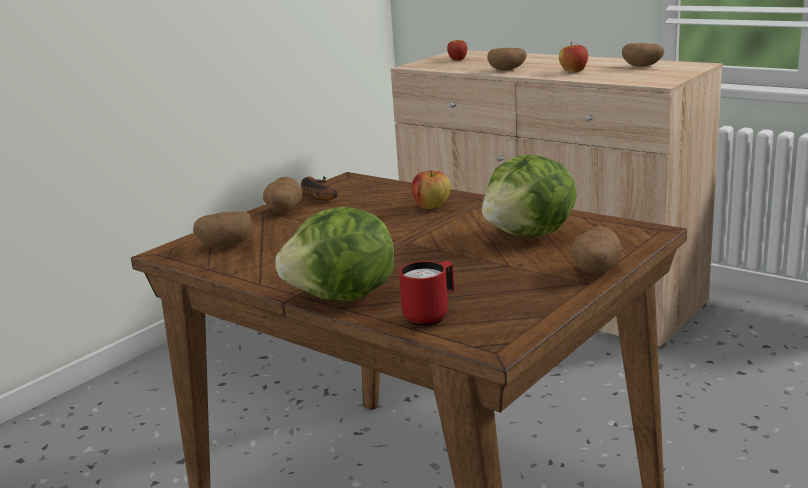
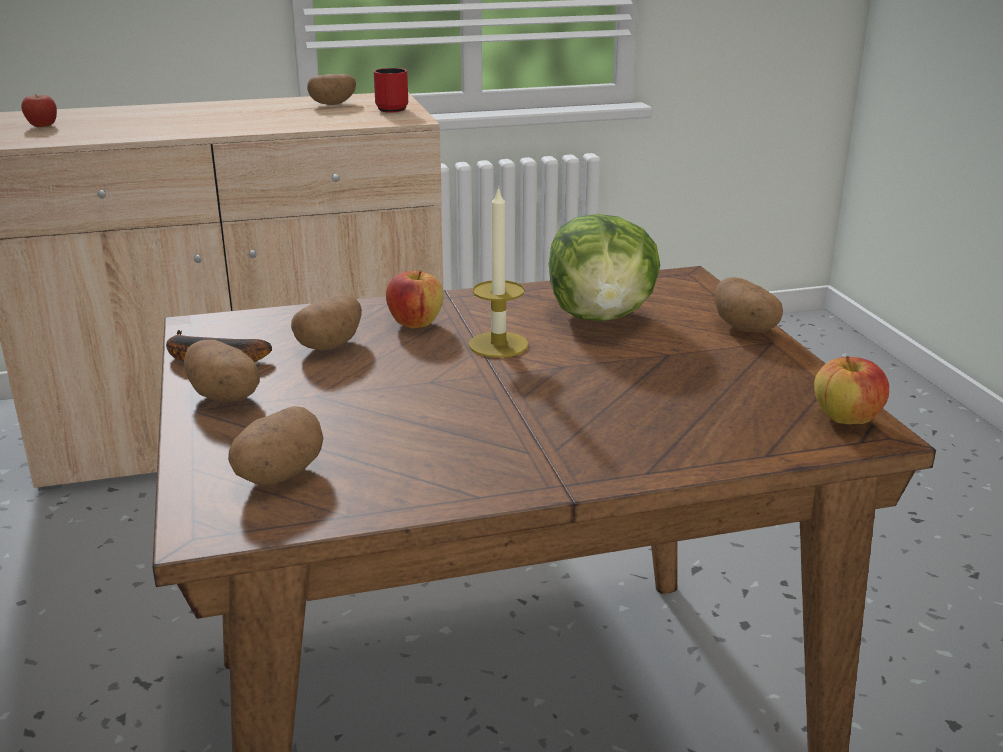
camera: 55 degrees left, 5 degrees up
(344, 298) = (623, 461): lettuce -> none
(431, 316) = (751, 434): red mug -> red mug (391, 108)
(439, 229) = (498, 345): none -> candle
(507, 70) = (169, 129): potato -> potato (330, 345)
(573, 71) = (268, 120): apple -> apple (846, 419)

